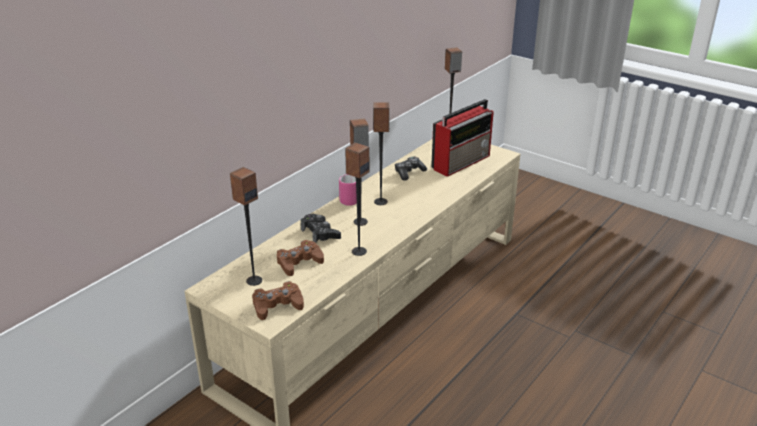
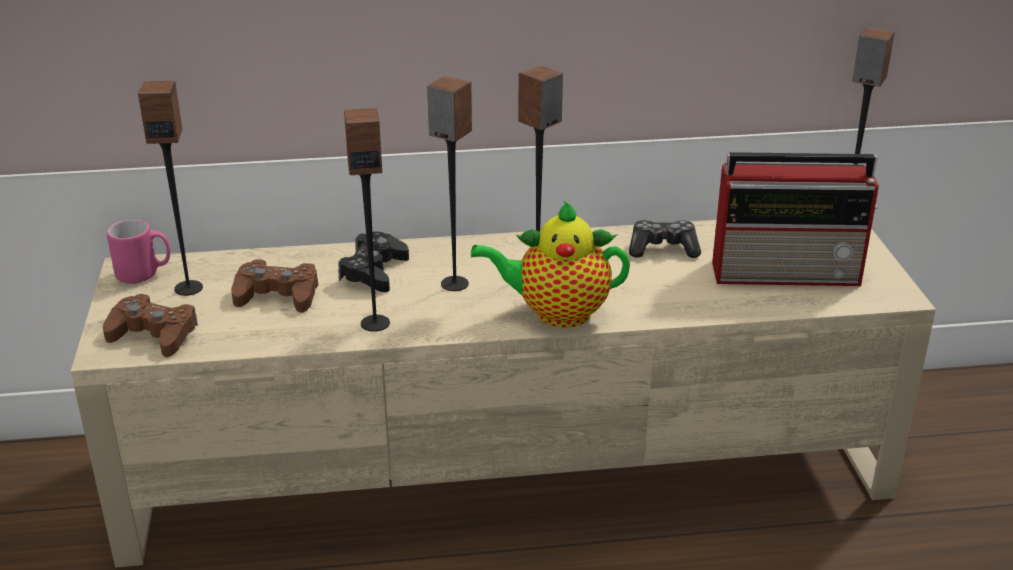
camera: 45 degrees right, 0 degrees up
(351, 199) = (501, 247): pink mug -> pink mug (144, 274)
(415, 213) = (556, 313): none -> teapot

